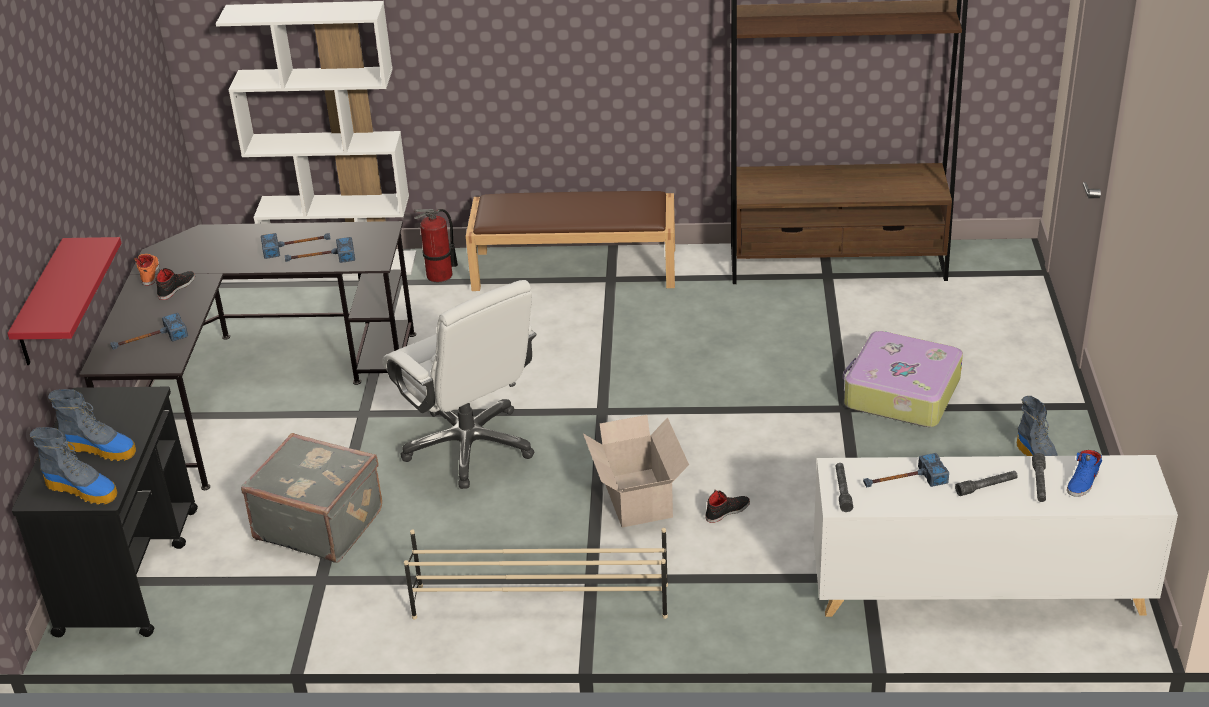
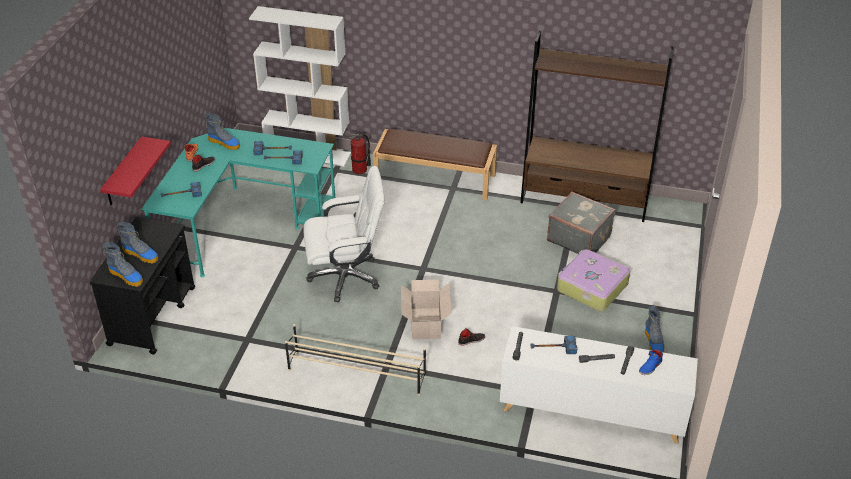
camera: 10 degrees right, 5 degrees up
(205, 248) = (224, 143): none -> boot
(251, 390) = (240, 222): black desk -> turquoise desk
(319, 523) = (255, 307): grey suitcase -> grey suitcase (579, 238)
(470, 446) = (346, 276): white office chair -> white office chair turned 75 degrees counterclockwise

